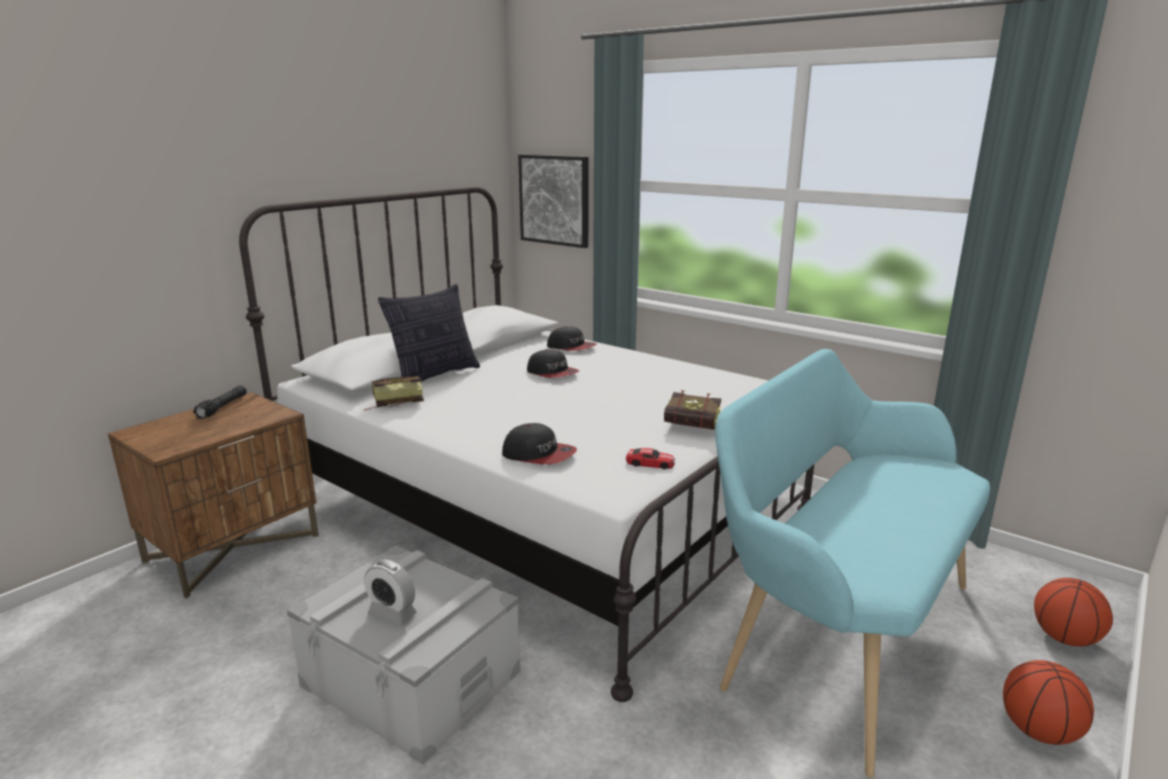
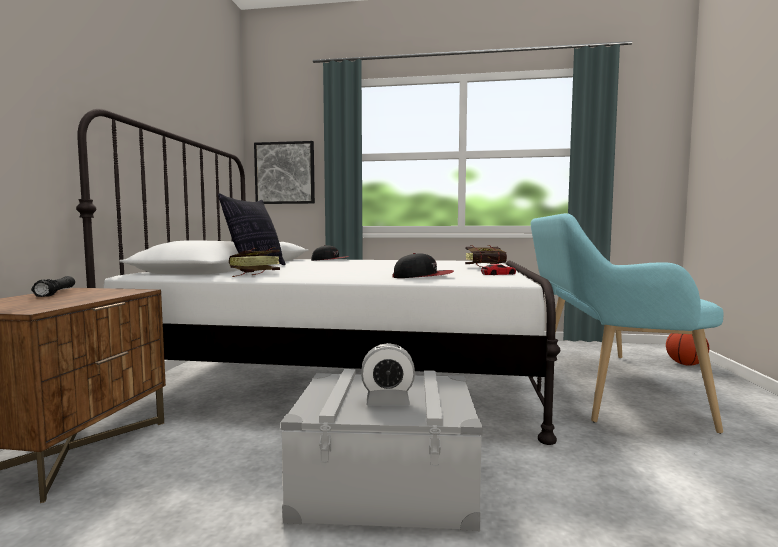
camera: 30 degrees left, 15 degrees down
(552, 373) = (343, 264): cap -> none
(1038, 731) = (739, 395): basketball -> none

